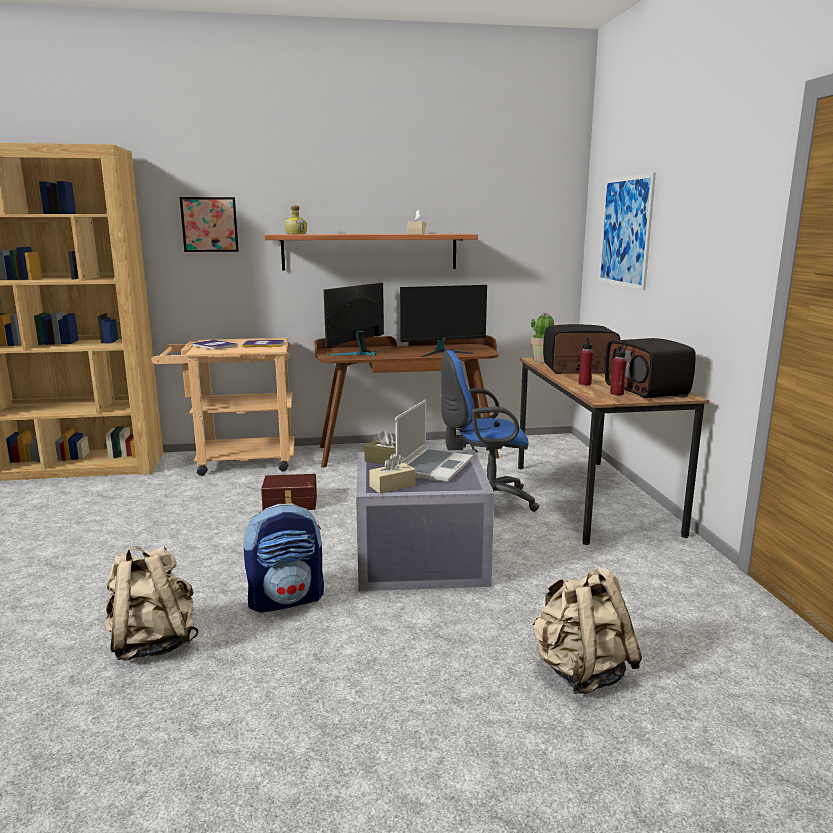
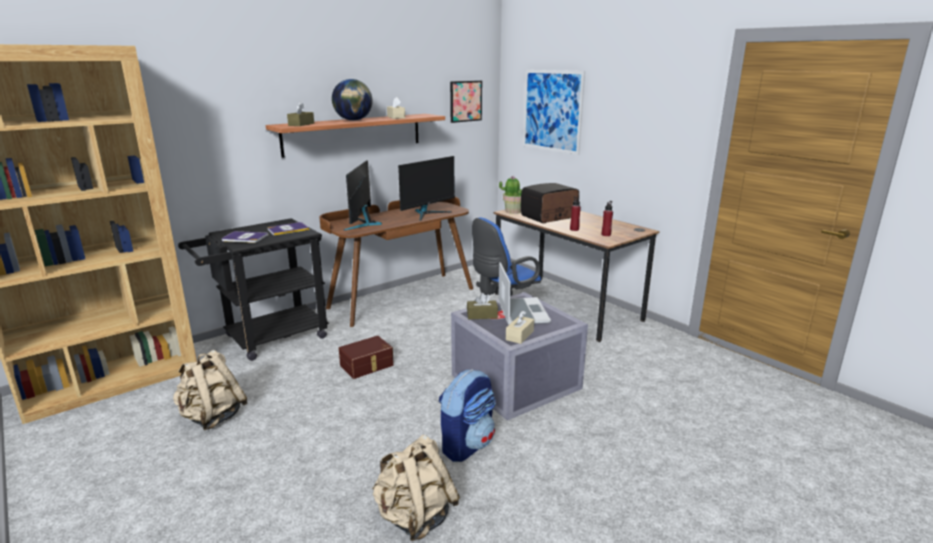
camera: 30 degrees left, 5 degrees up
(209, 224) = (210, 119): picture -> picture (465, 101)
(236, 461) = (267, 339): beige cart -> black cart
(296, 234) = (301, 124): bottle -> brown tissue box
(361, 234) = (353, 120): none -> globe
(581, 672) = (691, 428): beige backpack -> beige backpack (213, 417)
(647, 389) = (616, 228): radio -> none

